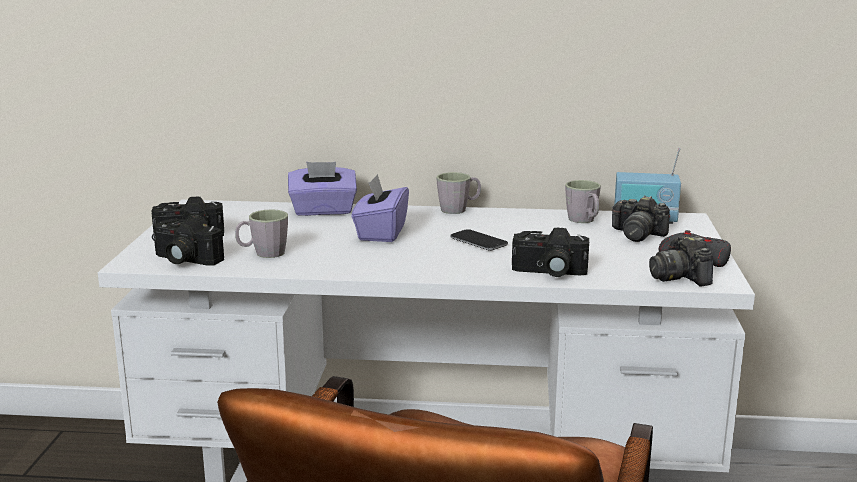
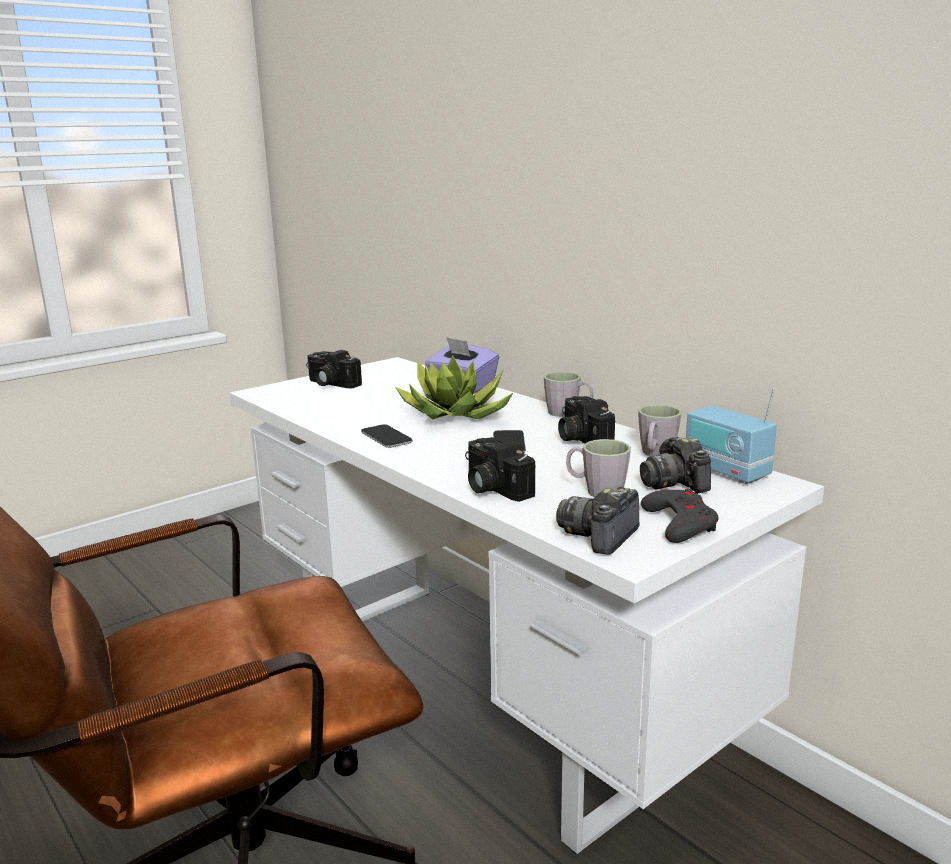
camera: 45 degrees right, 0 degrees up
(183, 260) = (287, 398): camera -> camera (580, 438)
(263, 254) = (339, 407): grey mug -> grey mug (596, 491)
(376, 264) = (386, 437): none -> phone
(381, 233) = (455, 415): purple tissue box -> potted plant

